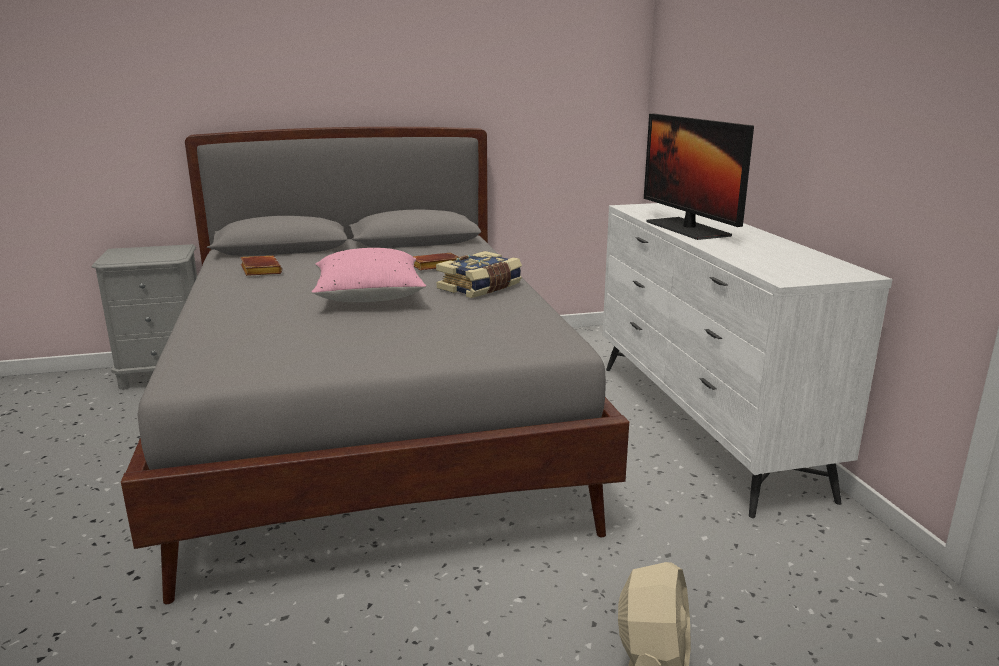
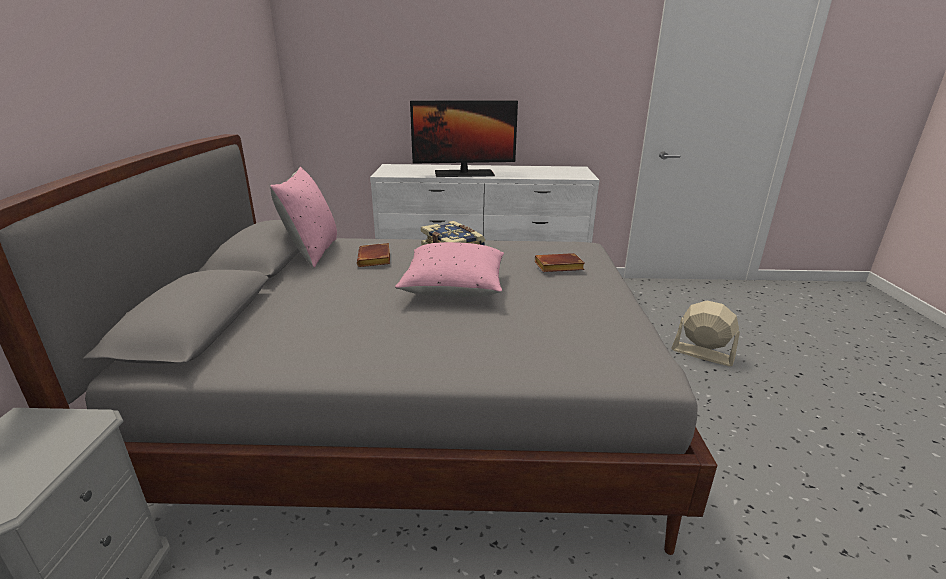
camera: 75 degrees left, 5 degrees up
(259, 270) = (298, 339): brown book -> brown book (557, 267)
(441, 248) = (312, 252): none -> pink pillow

